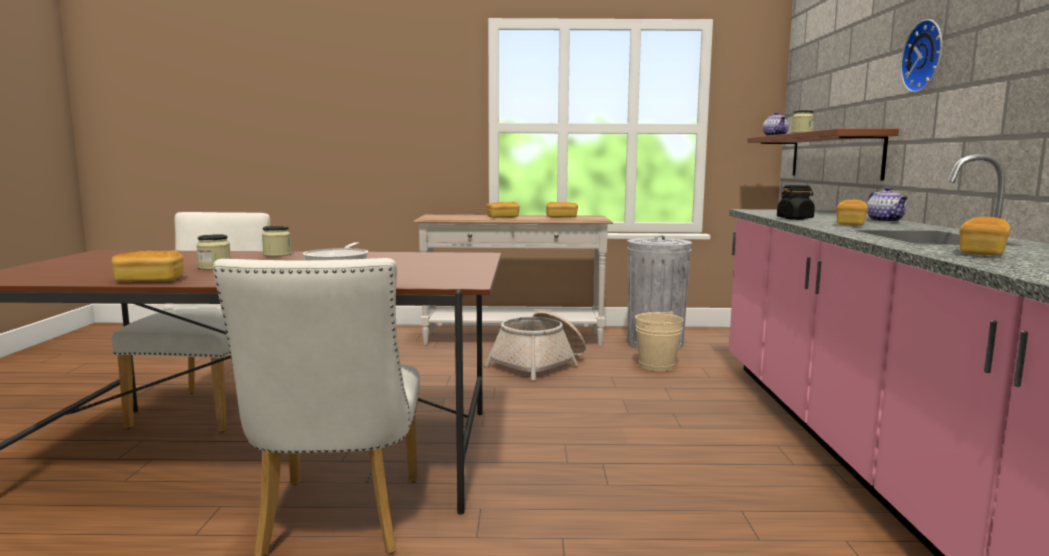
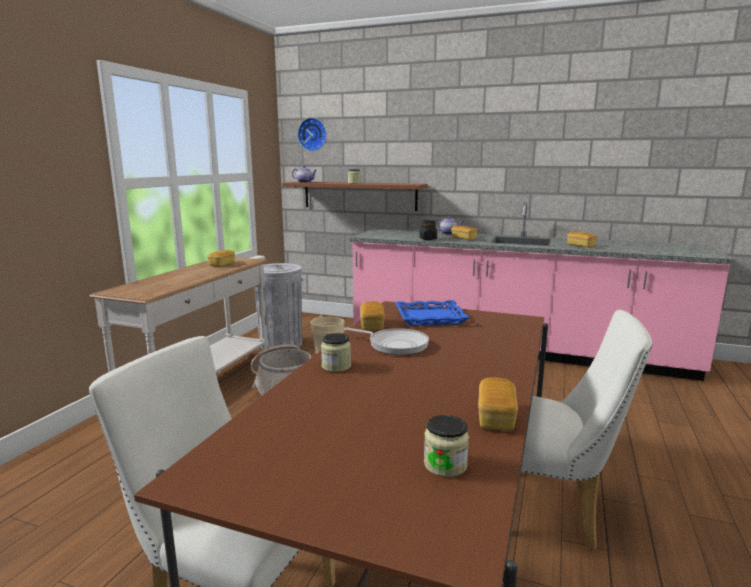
camera: 70 degrees left, 5 degrees up
(215, 267) = (416, 391): jar -> jar (445, 465)
(442, 262) = (430, 317): none -> blue tray
(502, 217) = (191, 276): bread -> bread (372, 325)
(926, 56) = (446, 148): wall clock -> wall clock (313, 134)

